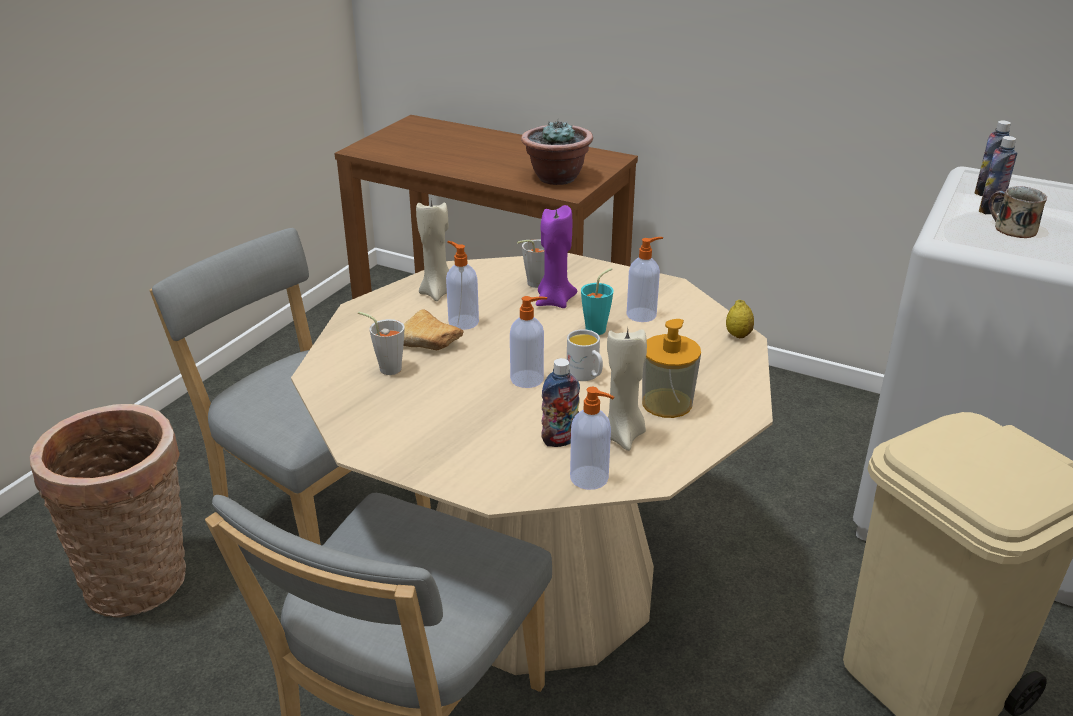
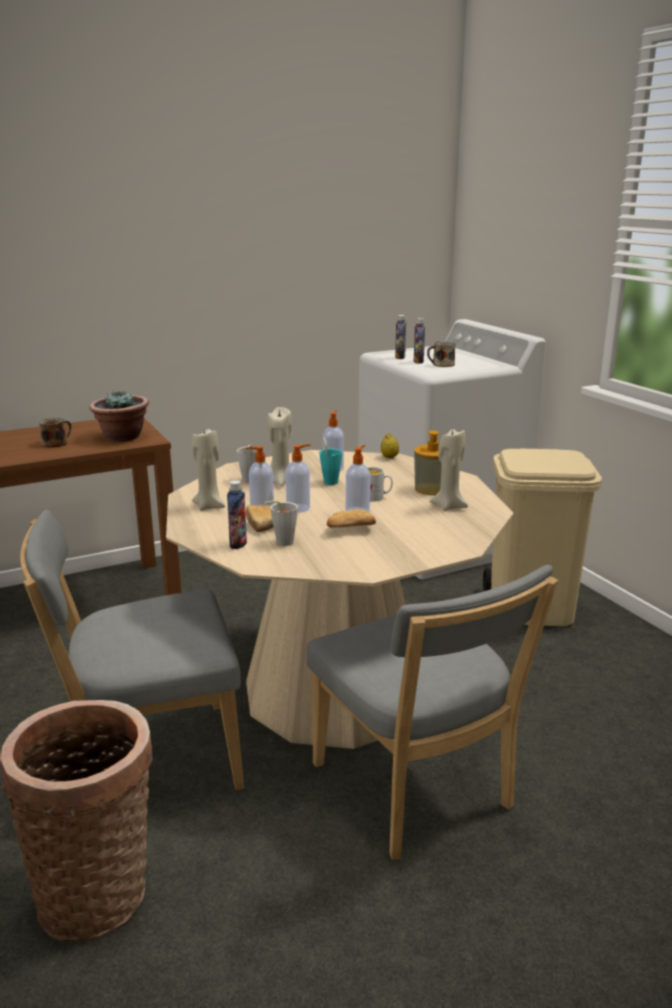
camera: 55 degrees left, 10 degrees down
(465, 393) = (348, 529): none -> bread
(496, 161) = (56, 443): none -> mug
(554, 301) = (280, 482): purple candle -> beige candle
(560, 440) = (432, 520): bottle -> bottle (238, 544)
(590, 478) = (478, 524): soap dispenser -> soap dispenser (299, 508)

